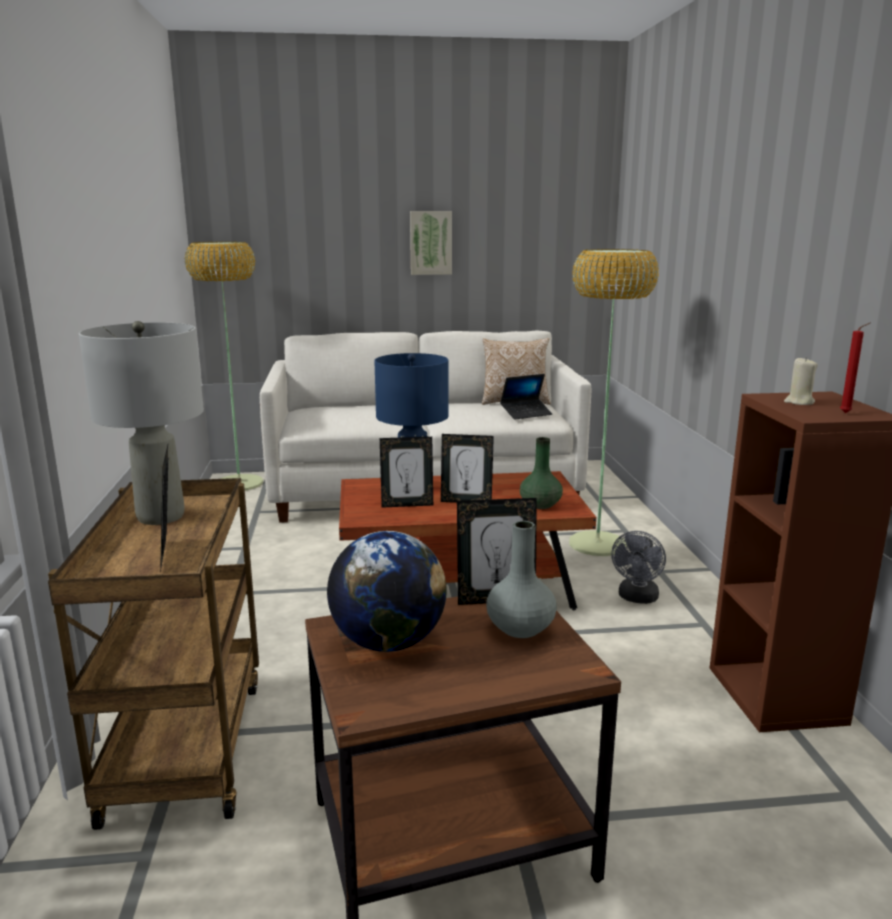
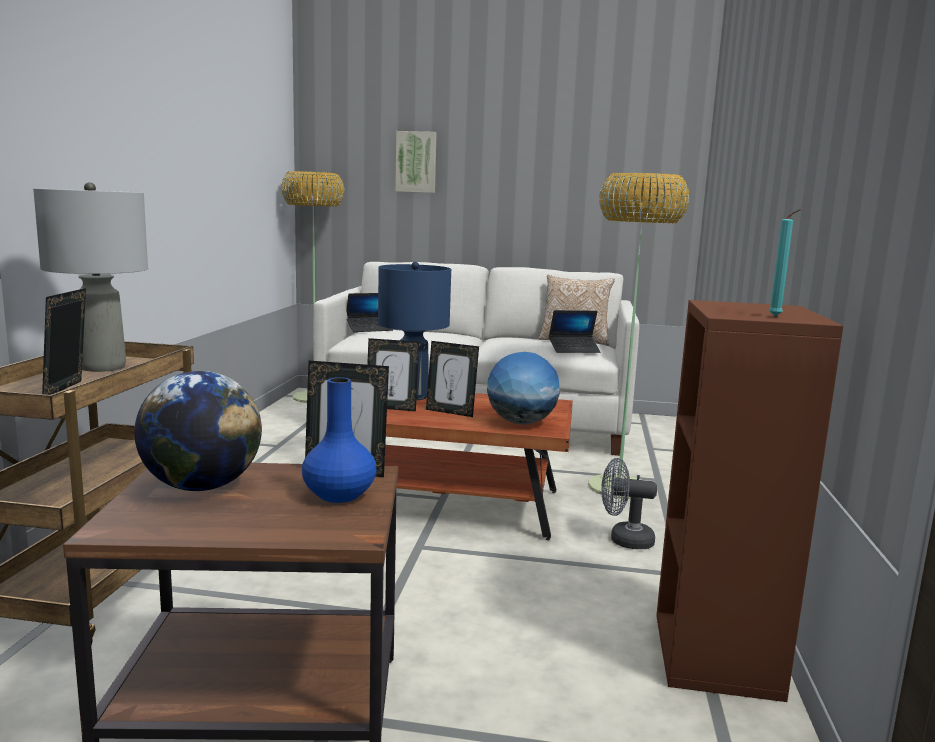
camera: 15 degrees right, 5 degrees down
(308, 410) = (369, 329): none -> laptop
(430, 243) = (512, 182): picture -> picture (416, 162)
(519, 628) = (338, 494): grey vase -> blue vase
(540, 505) = (521, 423): green vase -> globe
(637, 598) = (624, 540): grey fan -> grey fan turned 60 degrees clockwise
(799, 402) = (738, 307): beige candle -> none
(847, 413) = (777, 316): red candle -> turquoise candle

